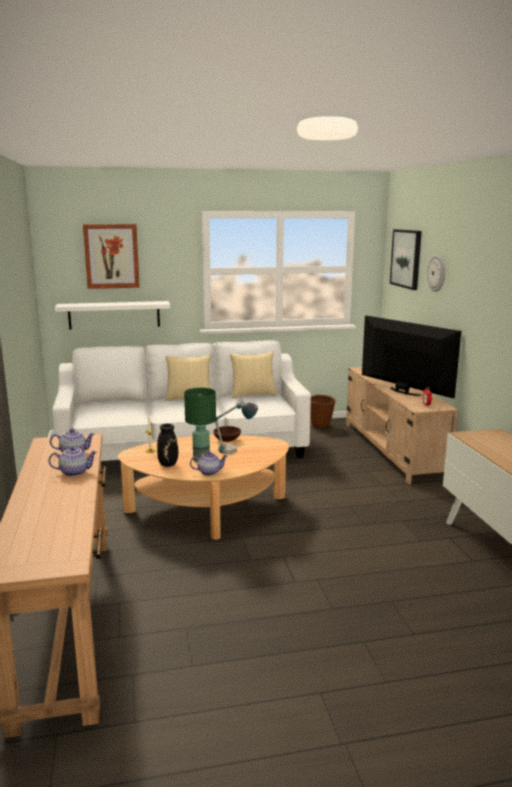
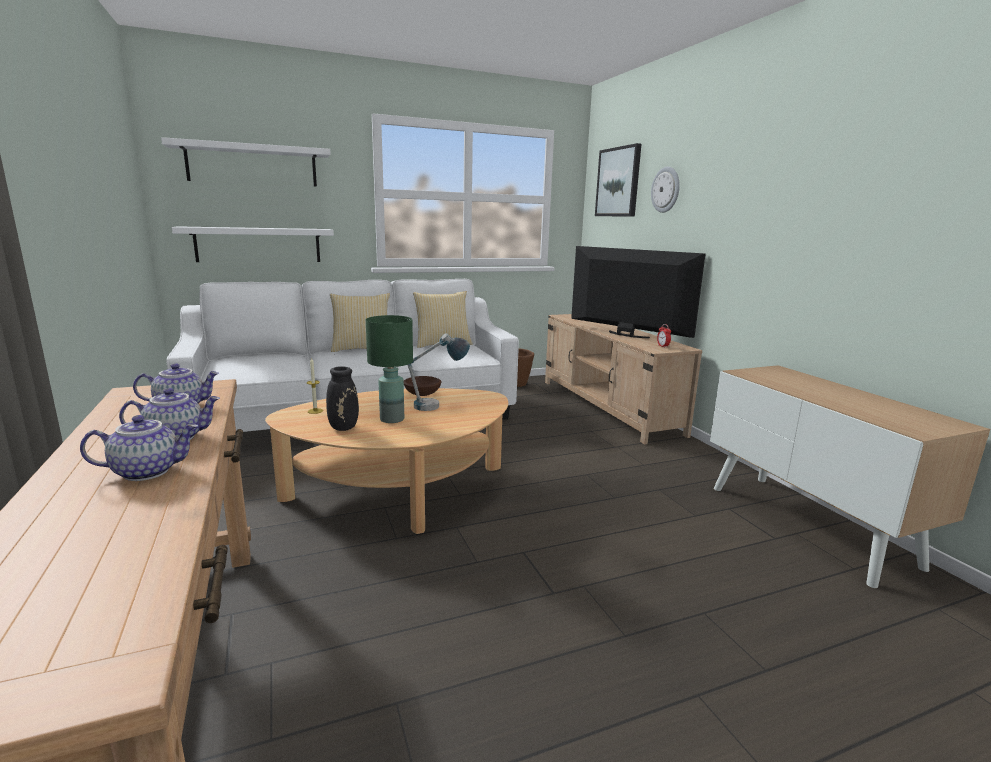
camera: 10 degrees left, 0 degrees up
(111, 256) = (252, 165): picture -> white shelf
(209, 472) = (407, 435): teapot -> teapot (148, 471)

